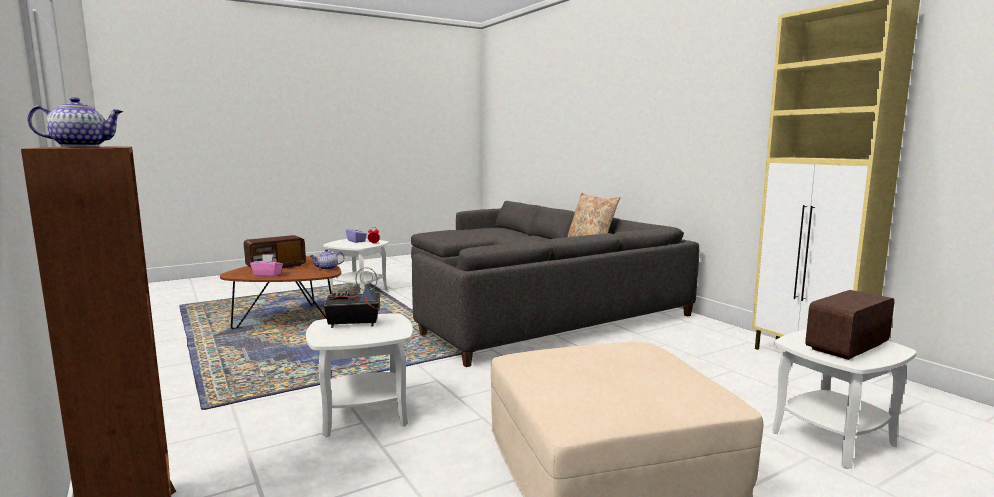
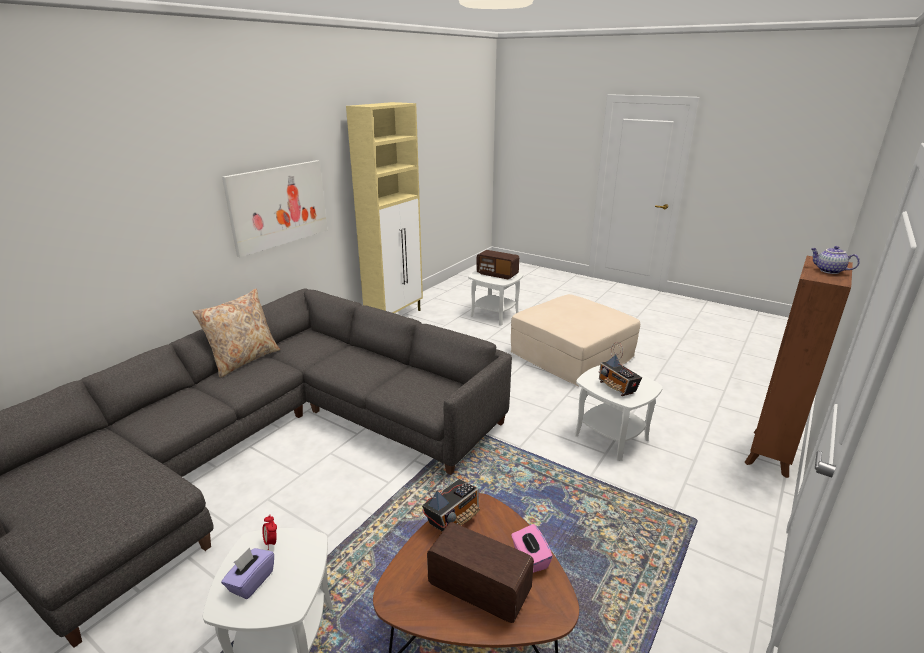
camera: 115 degrees left, 15 degrees up
(327, 268) = (453, 518): teapot -> radio
(697, 138) = (278, 206): none -> picture

